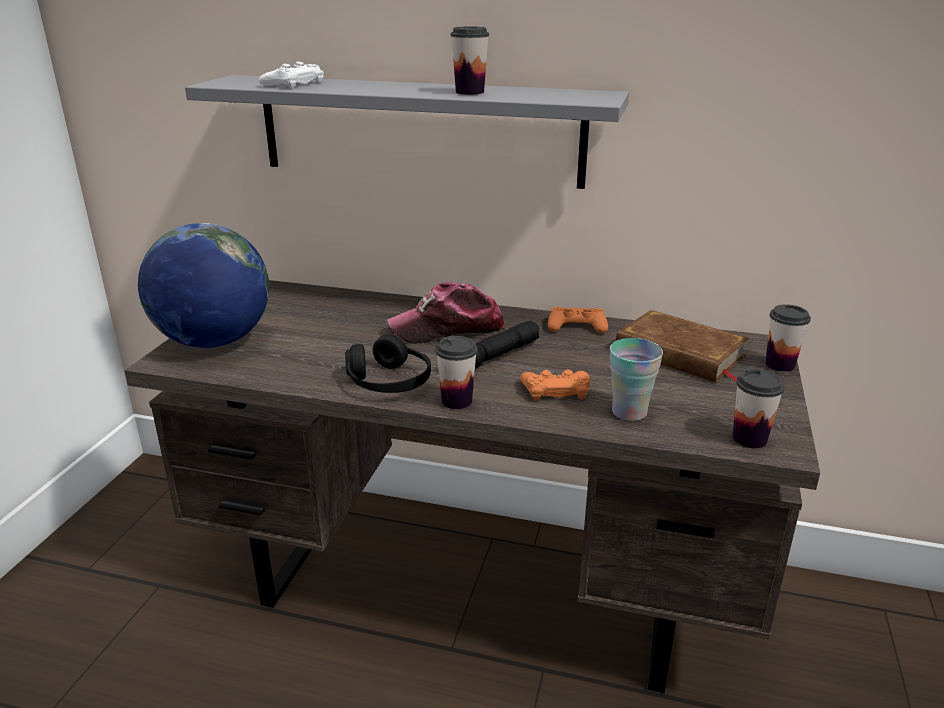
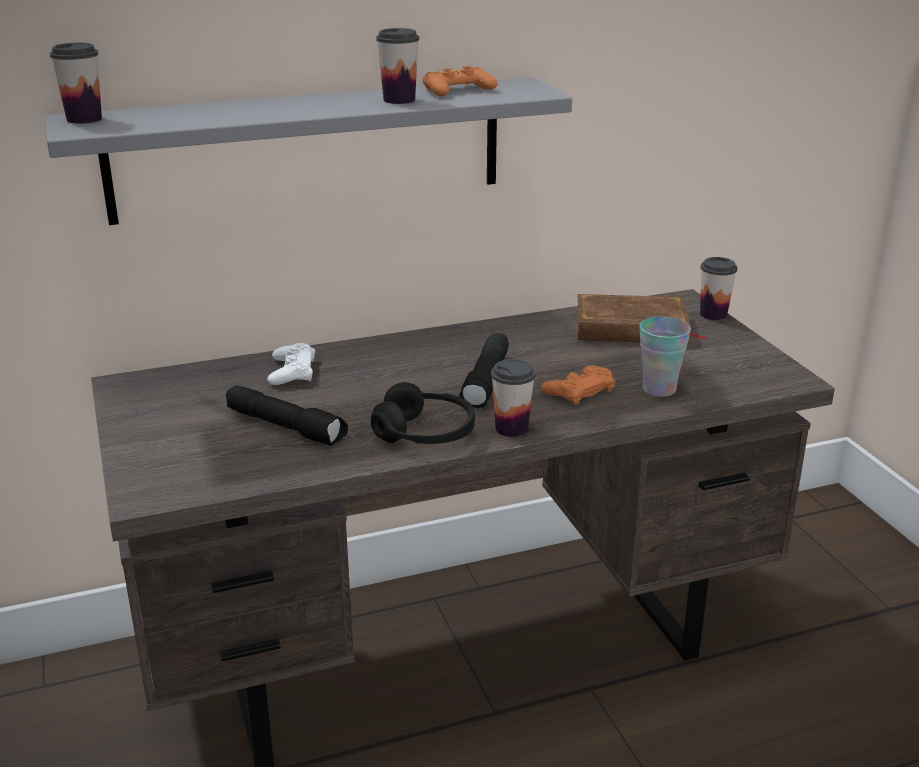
camera: 35 degrees left, 0 degrees up
(214, 341) = (169, 457): globe -> none
(293, 84) = (176, 117): white game controller -> white game controller (292, 371)
(309, 345) = (287, 427): none -> black flashlight
(448, 328) = (403, 366): cap -> none
(576, 326) = (516, 329): orange game controller -> orange game controller (458, 90)
(749, 439) = (765, 380): cup -> cup (84, 119)

